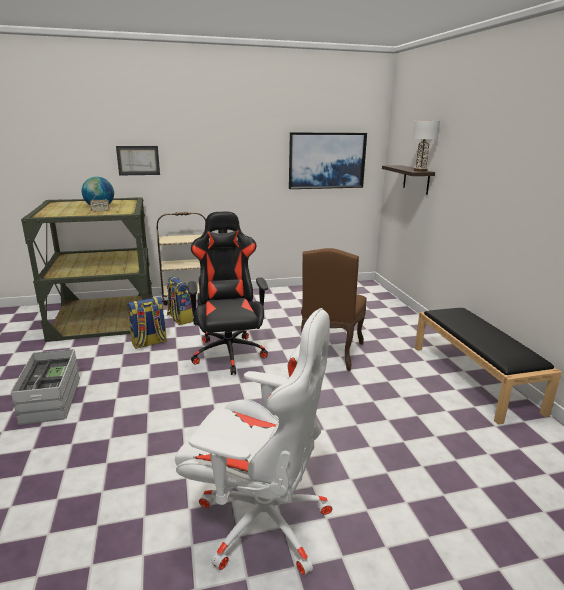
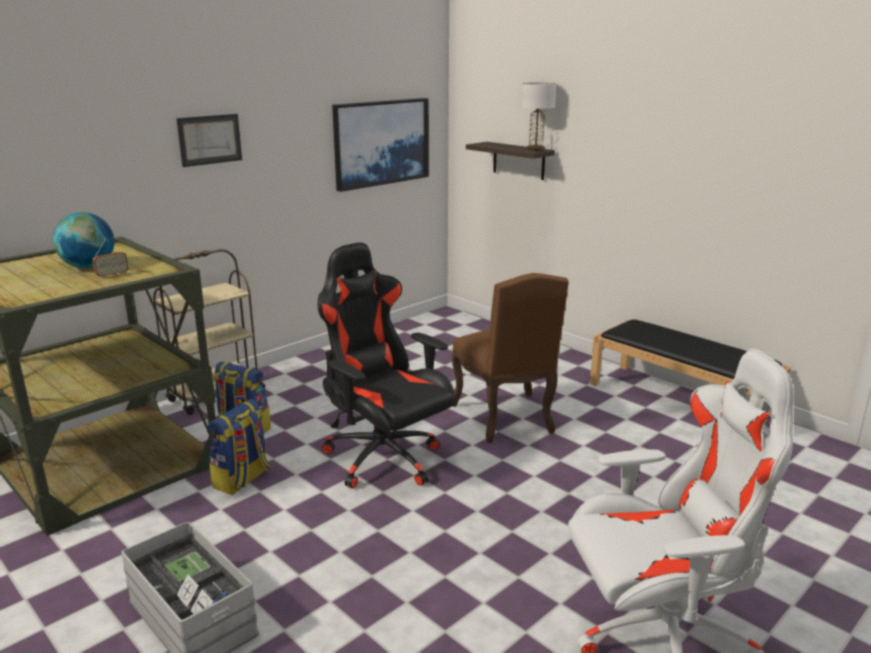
camera: 30 degrees left, 0 degrees up
(138, 160) = (109, 172): picture -> picture (209, 139)

